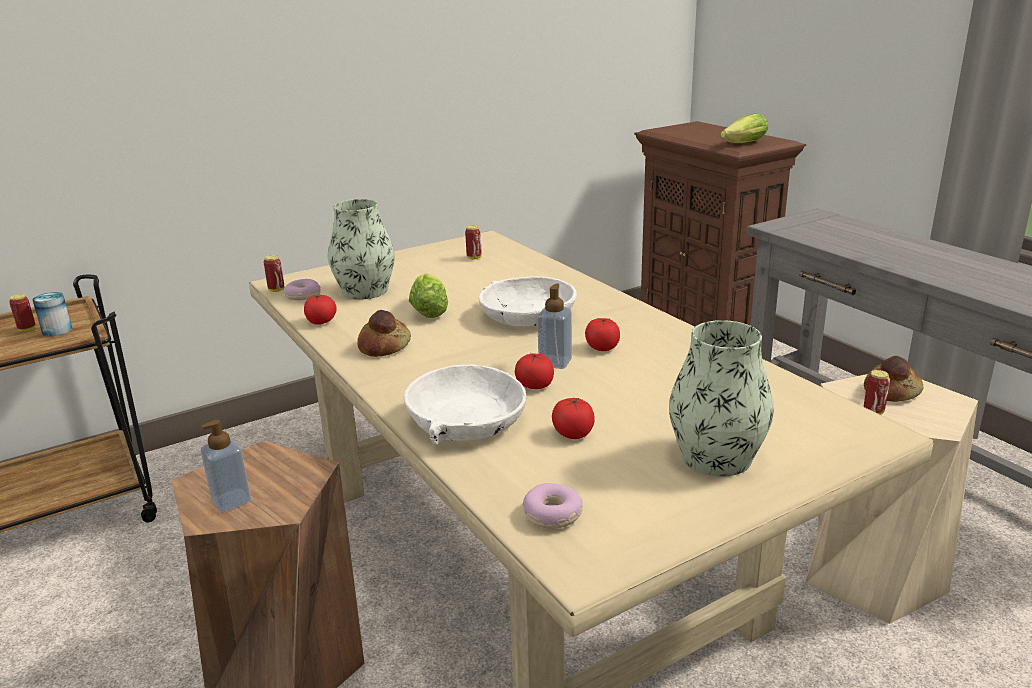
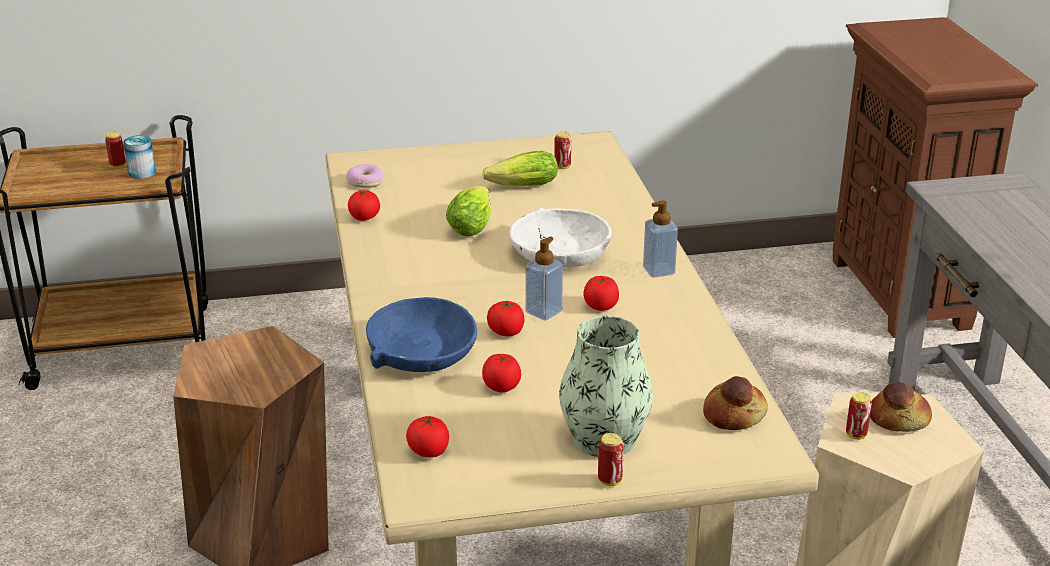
camera: 20 degrees right, 5 degrees up
(231, 501) = (221, 375): soap dispenser -> soap dispenser (658, 270)
(276, 290) = (345, 169): can -> can (609, 481)
(365, 291) = (426, 188): vase -> none
(385, 347) = (403, 259): bread -> bread (734, 415)
(466, 421) = (422, 352): white bowl -> blue bowl
(552, 515) = (428, 451): donut -> tomato
(741, 144) = (948, 72): lettuce -> lettuce (519, 187)

